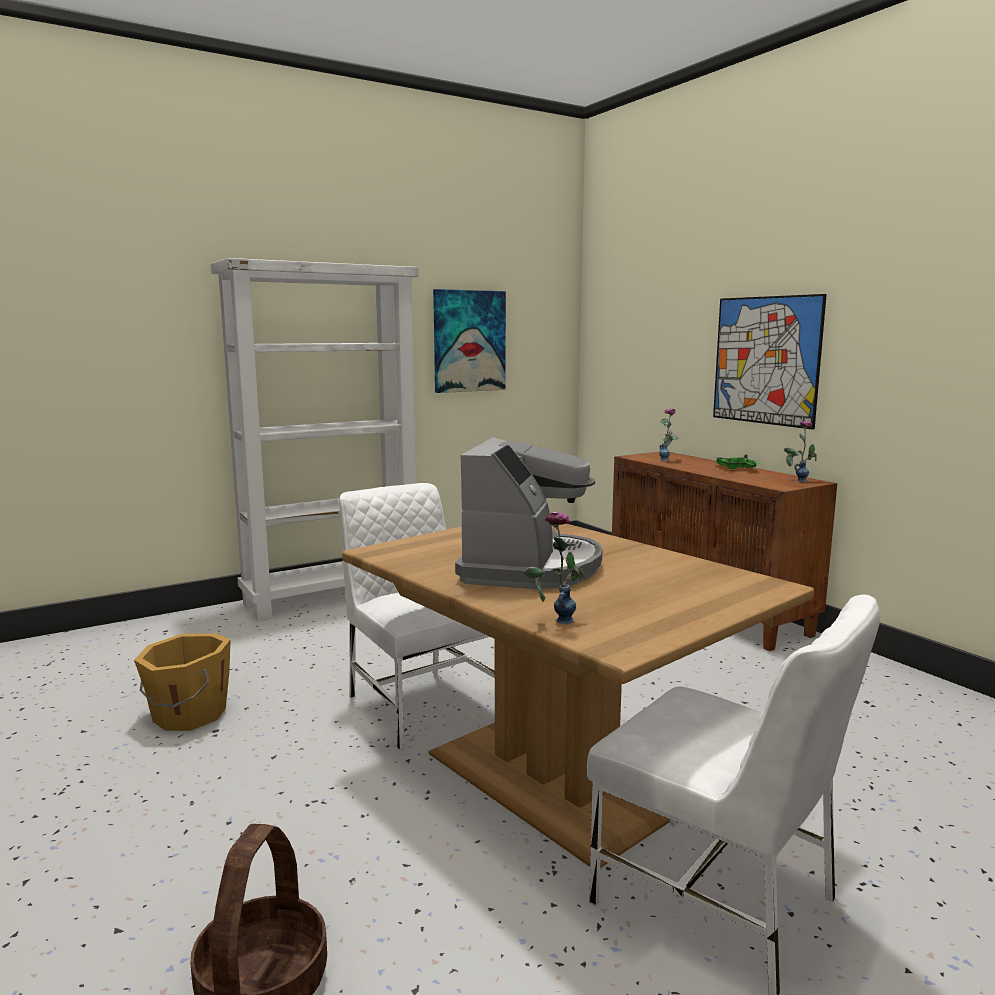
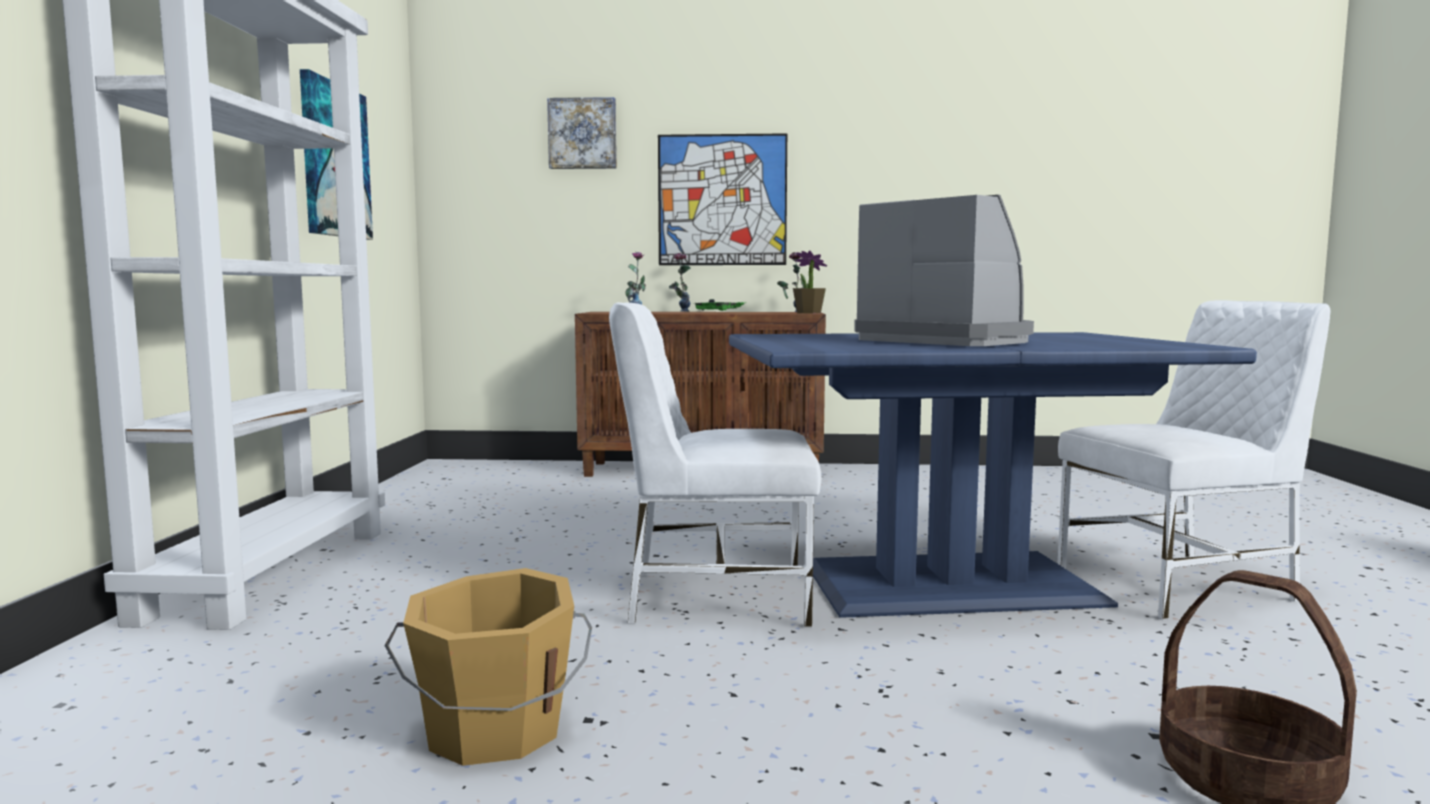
camera: 55 degrees left, 5 degrees down
(552, 620) = (1122, 346): vase -> vase (680, 311)
(556, 776) = (948, 583): brown dining table -> blue dining table
(671, 299) = (583, 134): none -> picture
(788, 485) = (808, 313): none -> potted plant

